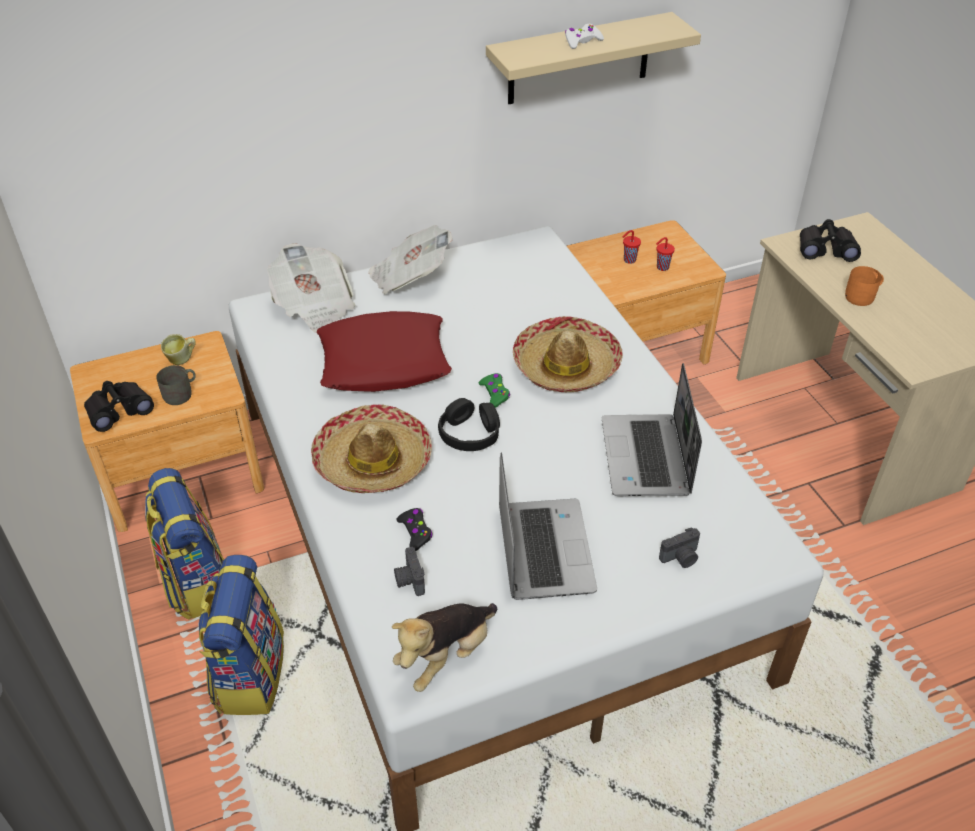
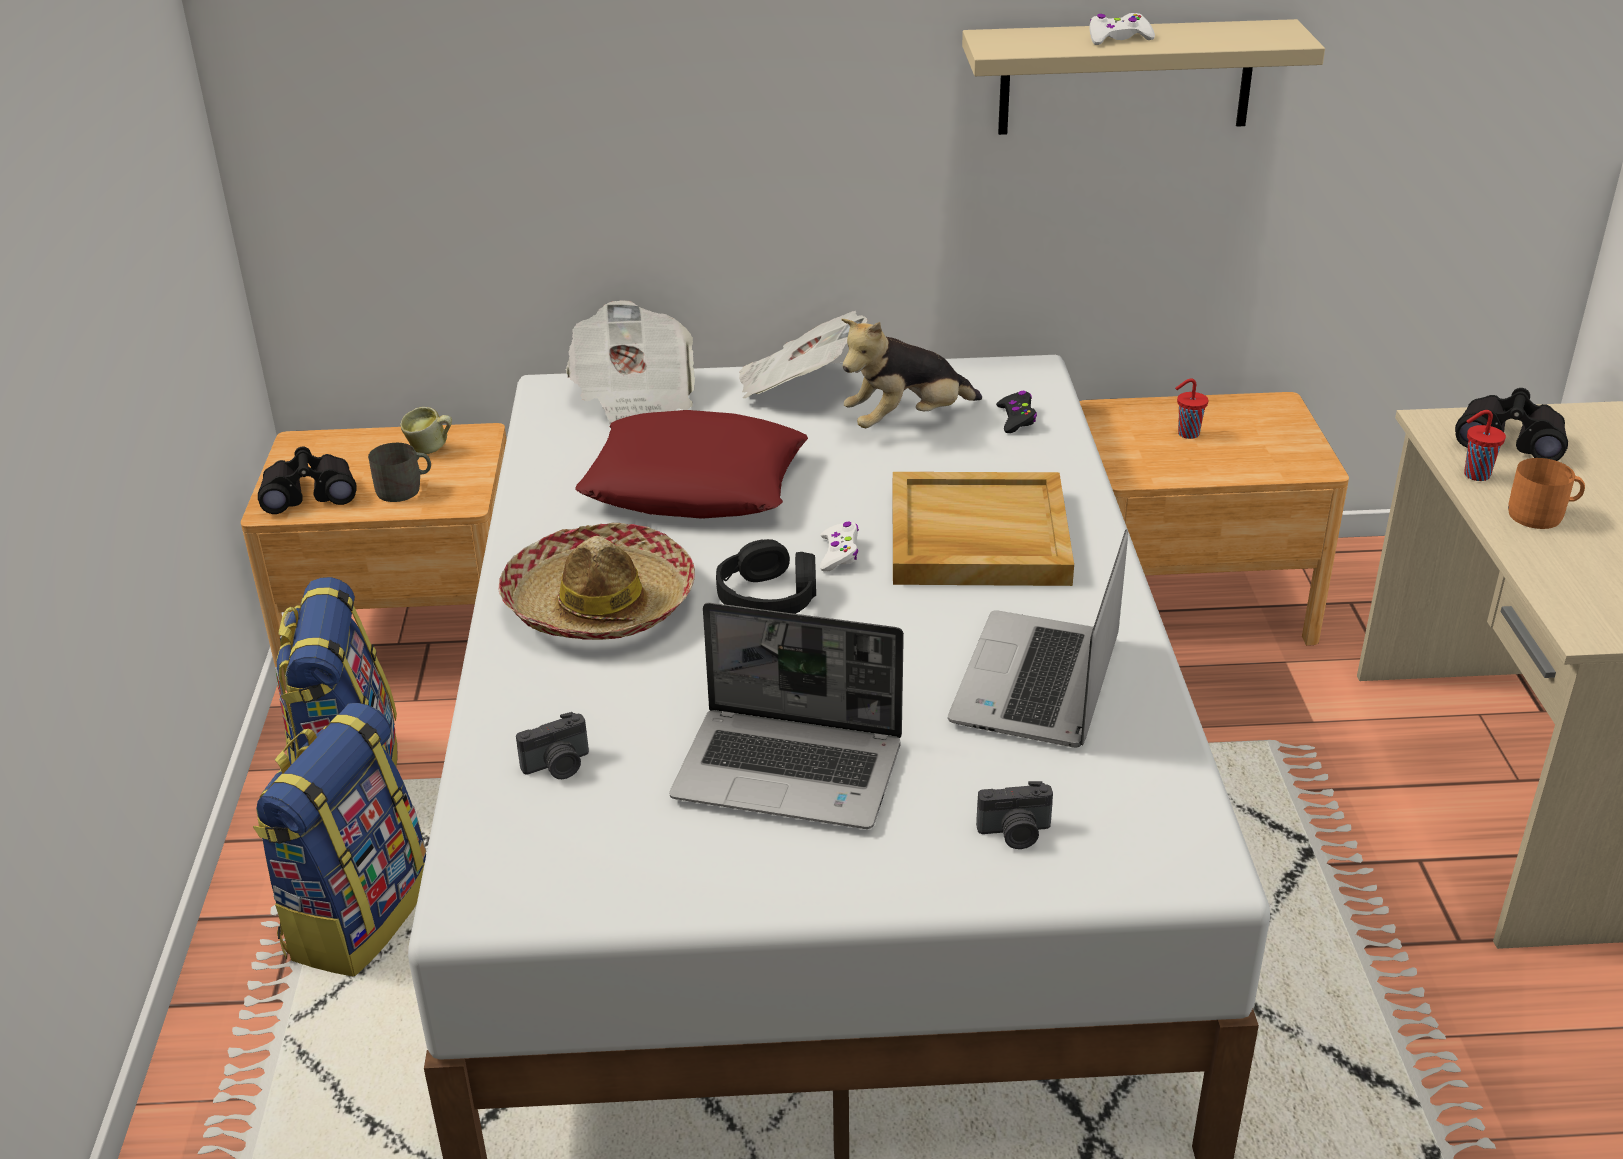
camera: 20 degrees right, 10 degrees down
(409, 580) = (558, 766): camera -> camera turned 120 degrees counterclockwise
(415, 532) = (606, 706): black game controller -> black game controller (1016, 419)
(446, 656) = (551, 877): plush toy -> plush toy (906, 421)
(495, 394) = (839, 553): green game controller -> white game controller
(543, 549) = (791, 771): laptop -> laptop turned 90 degrees clockwise
(566, 366) = (976, 537): hat -> beige tray
(662, 267) = (1238, 452): red cup -> red cup (1475, 475)

